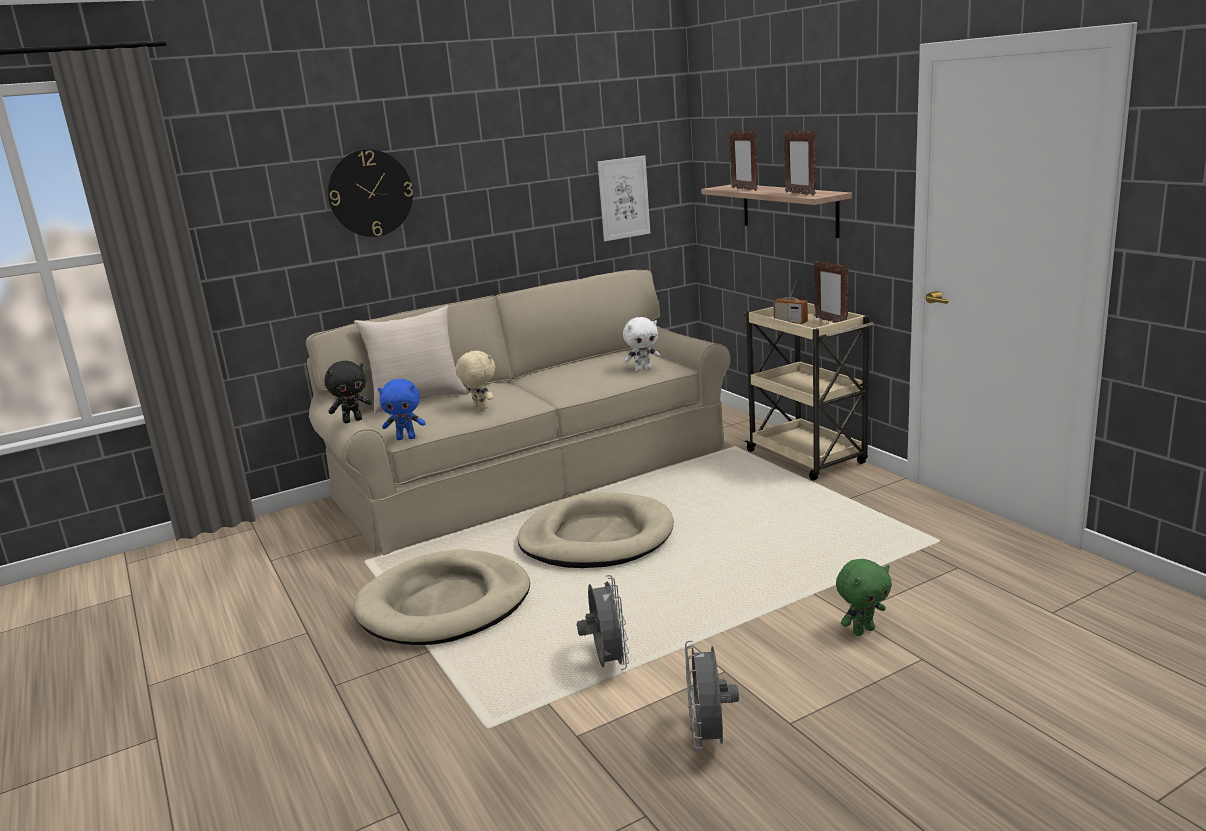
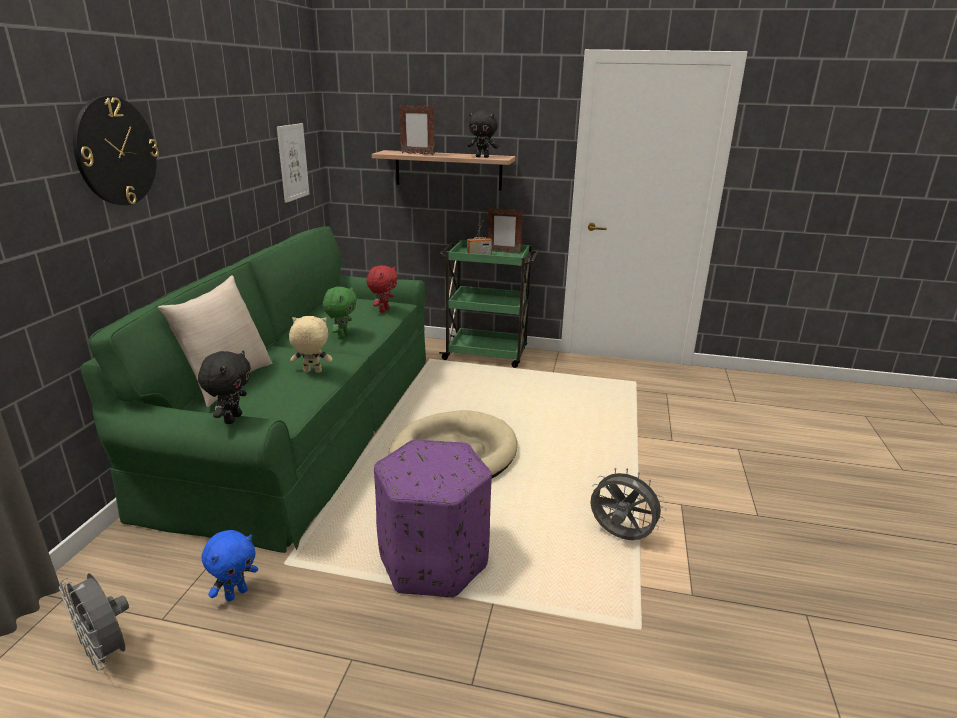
camera: 50 degrees left, 5 degrees up
(406, 438) = (289, 420): blue plush toy -> blue plush toy (236, 593)
(445, 604) = (434, 560): beige dog bed -> purple ottoman
(534, 473) = (309, 424): beige sofa -> green sofa
(643, 369) = (383, 310): white plush toy -> red plush toy
(709, 739) = (747, 548): grey fan -> grey fan (107, 652)
(800, 194) = (482, 157): picture frame -> black plush toy
(807, 458) = (487, 354): beige cart -> green cart
(863, 630) = (692, 446): green plush toy -> green plush toy (342, 336)

